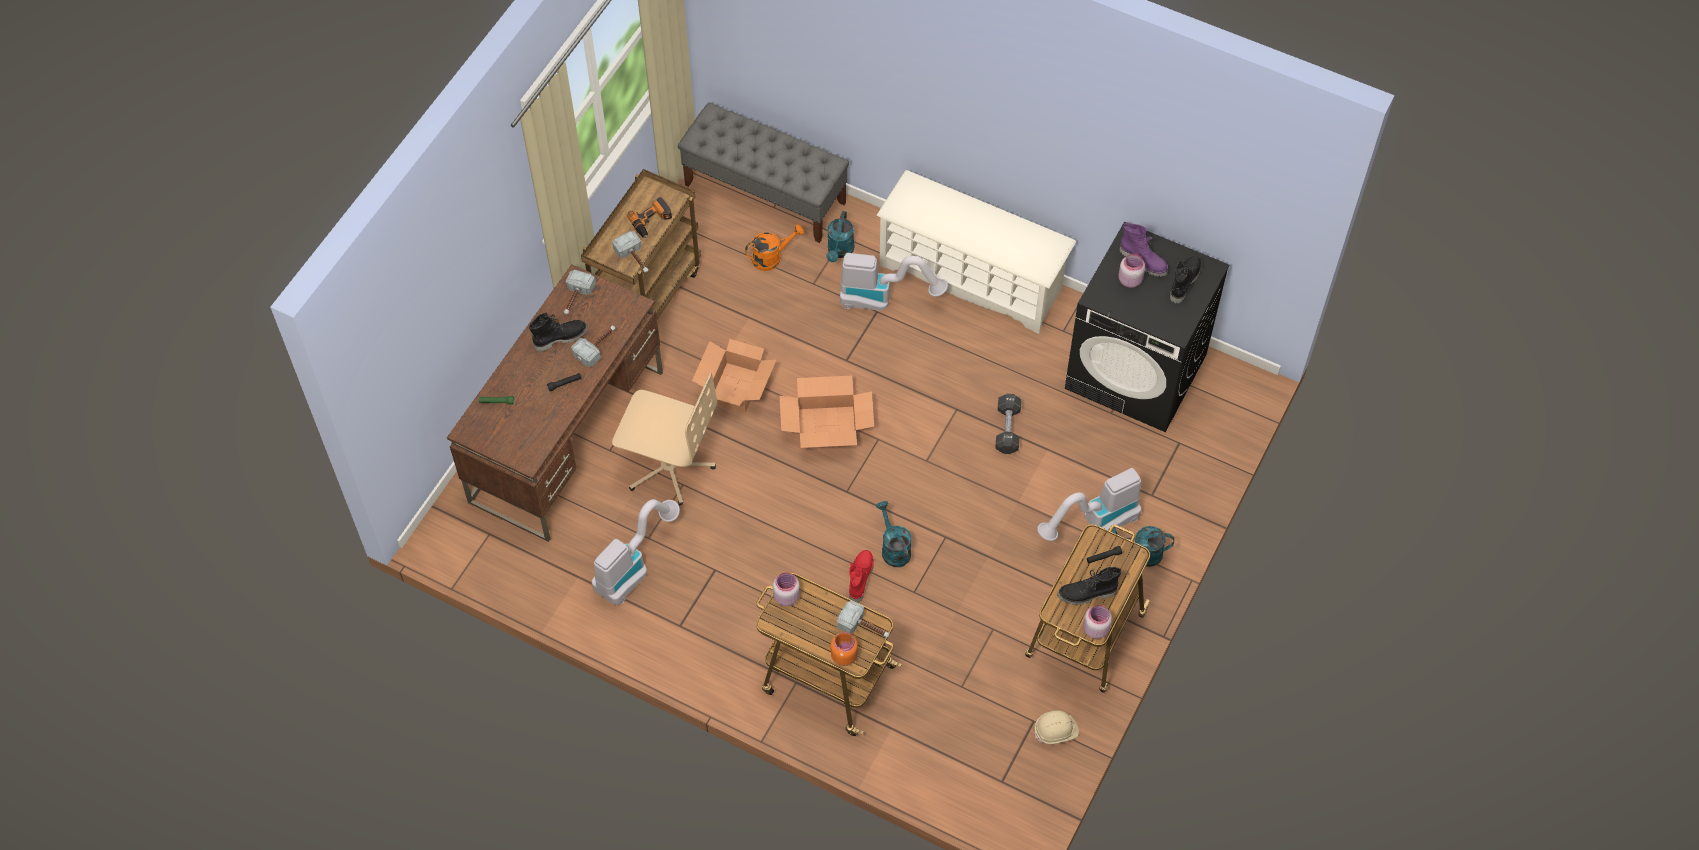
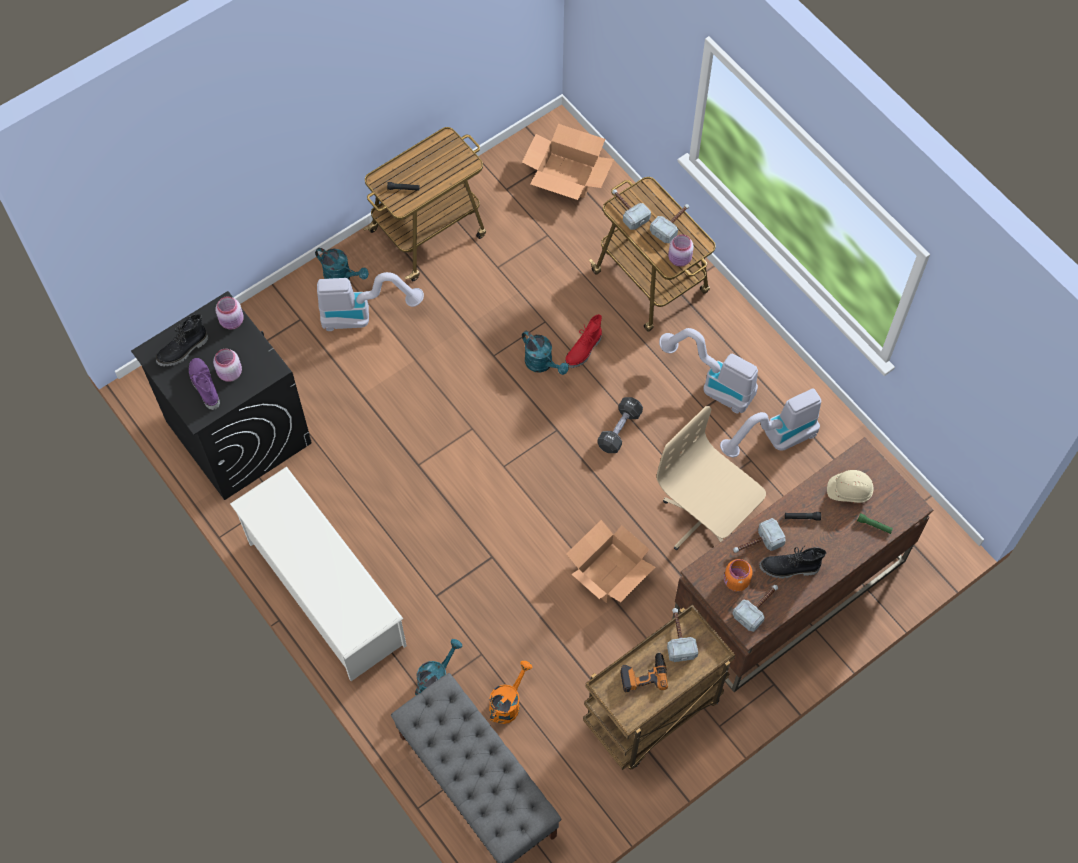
camera: 155 degrees left, 5 degrees up
(771, 257) = (507, 703): orange watering can -> orange watering can turned 120 degrees clockwise
(811, 633) = (672, 224): none -> hammer
(826, 425) = (543, 499): cardboard box -> cardboard box (567, 175)
(844, 655) = (654, 196): orange jar -> orange jar (735, 581)
(883, 299) = (422, 606): vacuum cleaner -> vacuum cleaner (712, 384)
(893, 548) = (542, 364): turquoise watering can -> turquoise watering can turned 45 degrees counterclockwise
(1007, 429) = (384, 427): black dumbbell -> black dumbbell (619, 430)
(1056, 731) = (494, 175): beige hard hat -> beige hard hat (849, 490)
(1087, 594) = (435, 166): black boot -> none
(1095, 629) = (446, 139): pink jar -> pink jar (232, 321)

